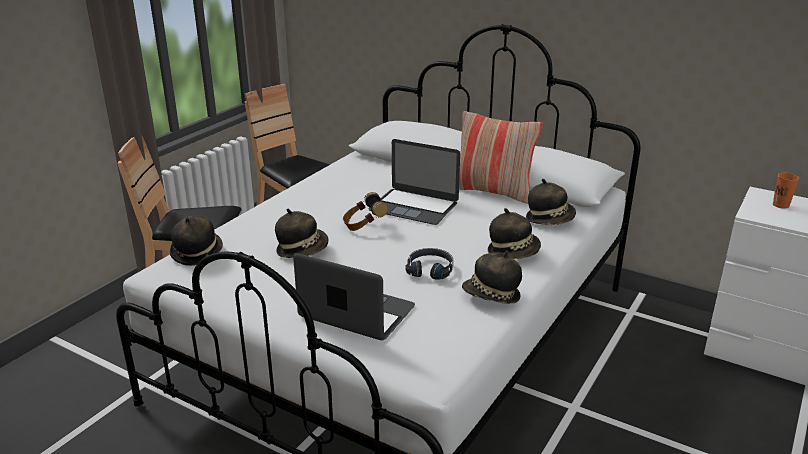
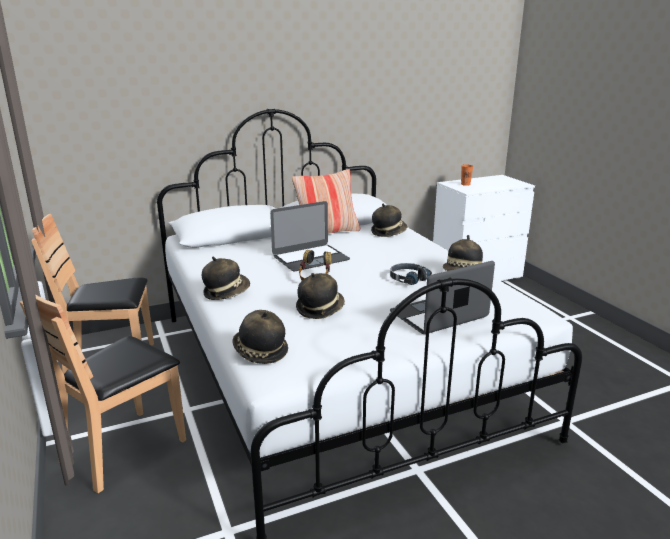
camera: 55 degrees left, 5 degrees down
(513, 252) = (416, 252): hat -> hat (226, 292)

